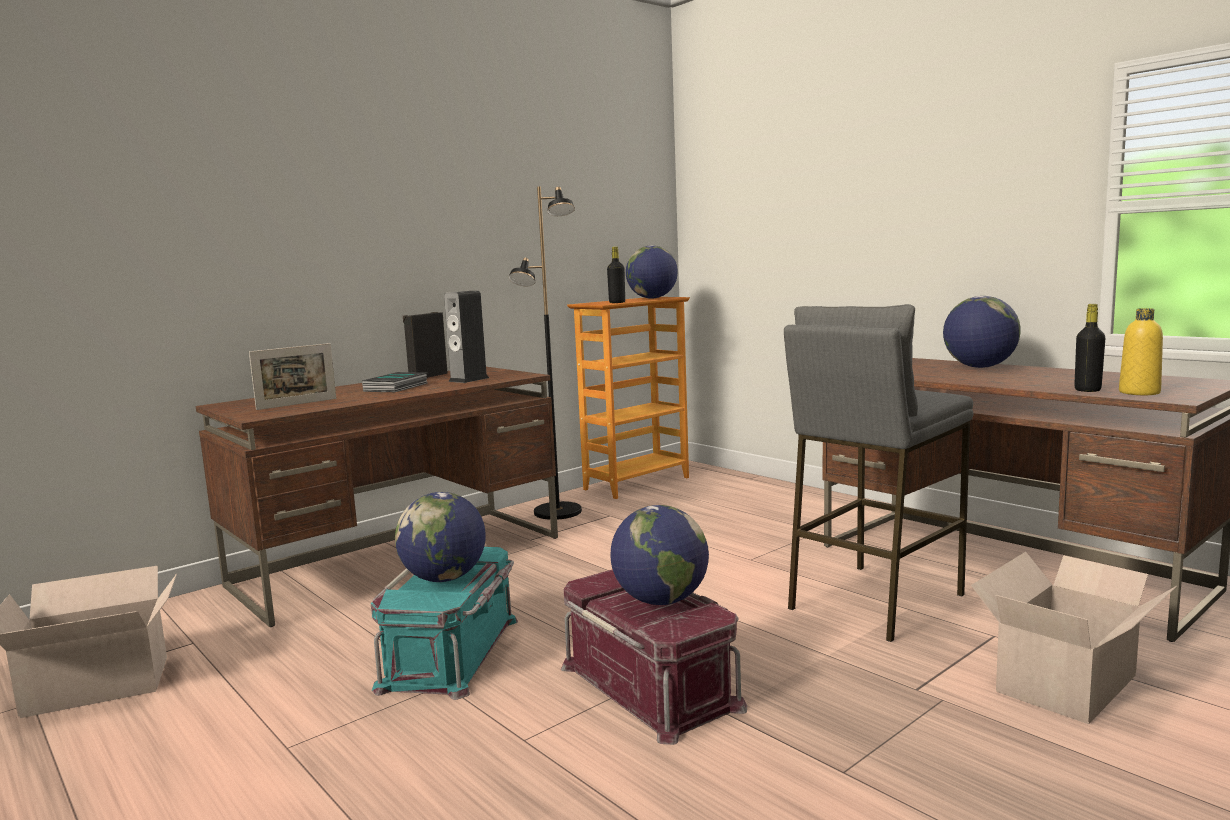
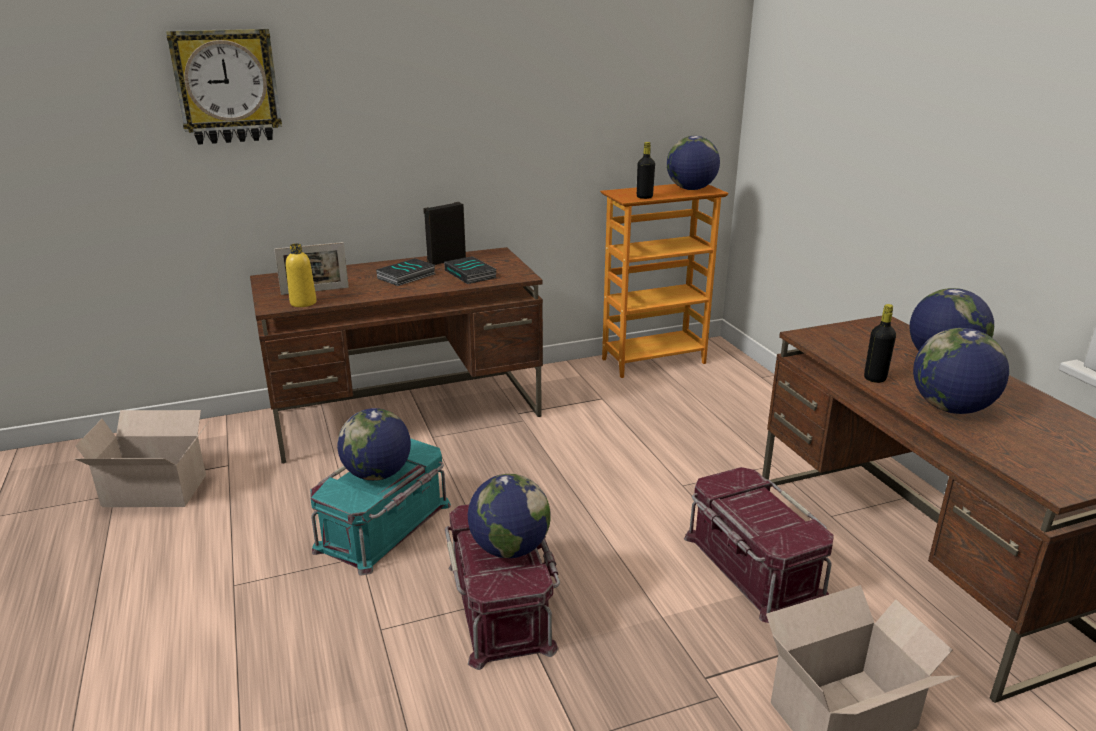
camera: 20 degrees right, 15 degrees up
(171, 177) = (227, 86): none -> wall clock
(468, 379) = (471, 274): speaker -> book
(558, 512) = (561, 384): black floor lamp -> none
(873, 601) = (751, 567): grey stool -> red storage box
(1029, 382) = (951, 408): none -> globe
(1087, 390) = (988, 443): black bottle -> black bottle (875, 378)
(1139, 392) = (1036, 463): yellow bottle -> yellow bottle (303, 303)

